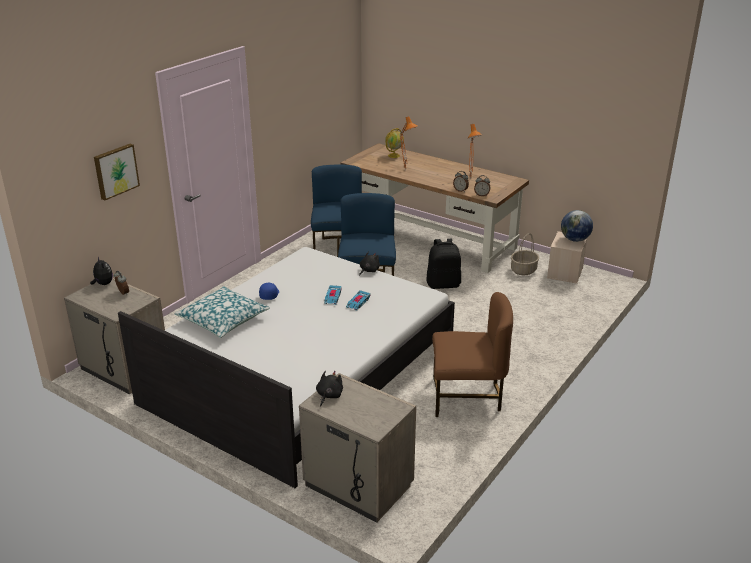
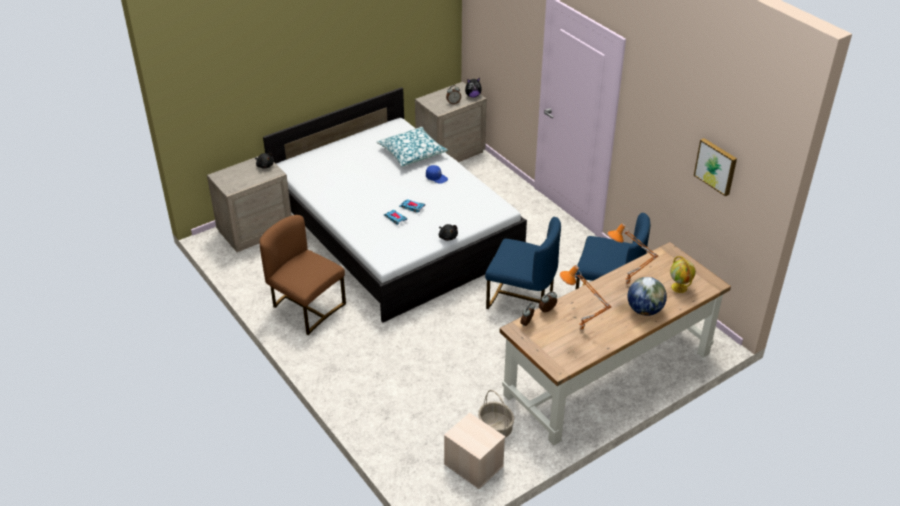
camera: 110 degrees right, 10 degrees up
(115, 171) = (507, 37): picture -> picture (716, 166)
(443, 284) = (493, 351): black backpack -> none
(466, 397) = (306, 307): brown chair -> brown chair turned 105 degrees clockwise
(574, 239) = (475, 442): globe -> globe (644, 310)

